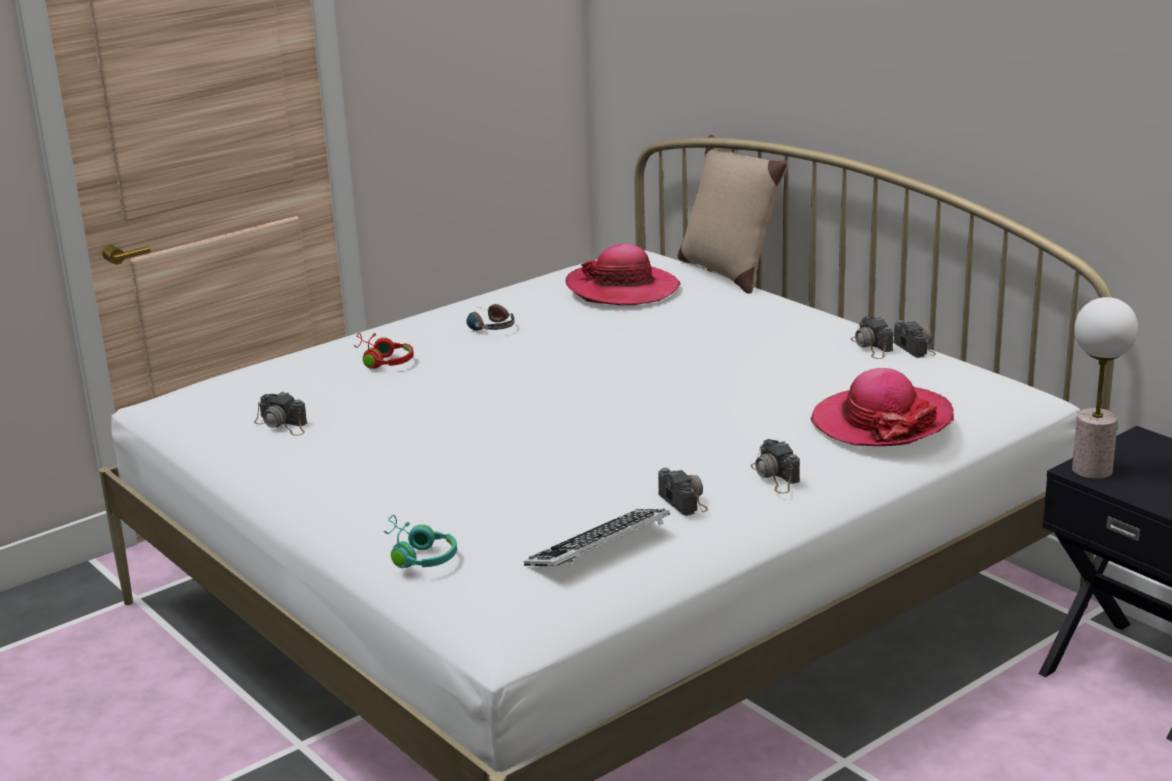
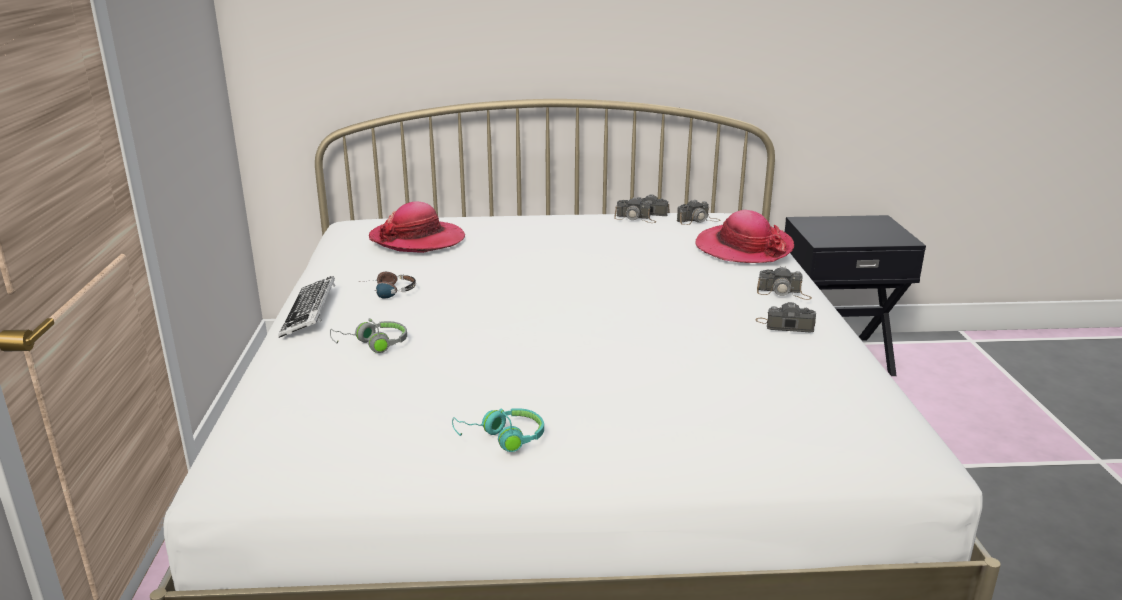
camera: 55 degrees left, 0 degrees up
(282, 424) = (423, 423): camera -> camera (698, 220)
(382, 361) = (373, 344): red headphones -> grey headphones
(417, 555) = (772, 441): turquoise headphones -> turquoise headphones (502, 438)
(599, 548) = (833, 373): keyboard -> keyboard (310, 313)
(728, 272) = (445, 212): beige pillow -> none
(1091, 470) = (826, 240): table lamp -> none

